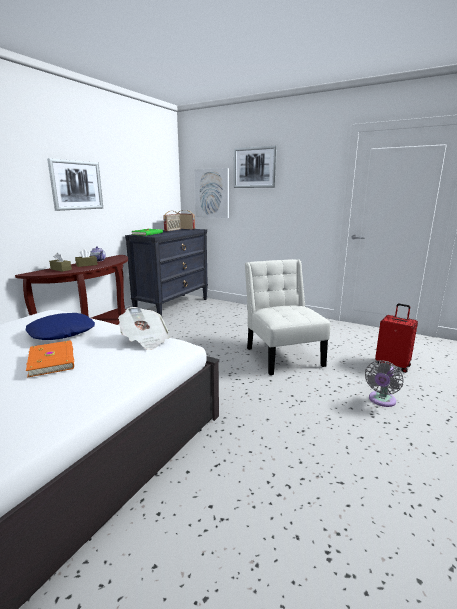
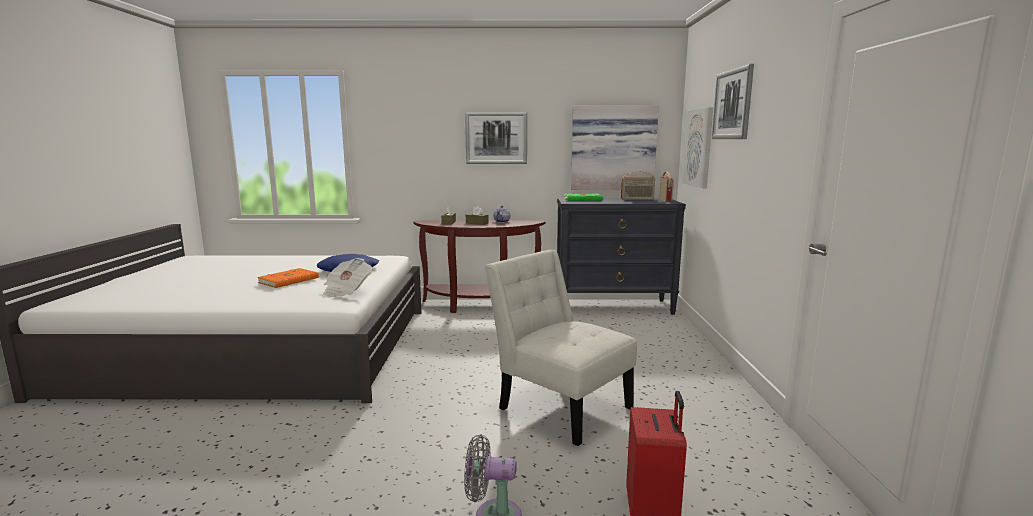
camera: 60 degrees right, 5 degrees down
(150, 194) = (613, 148): none -> picture
(282, 355) = (560, 405): white chair -> white chair turned 90 degrees counterclockwise

